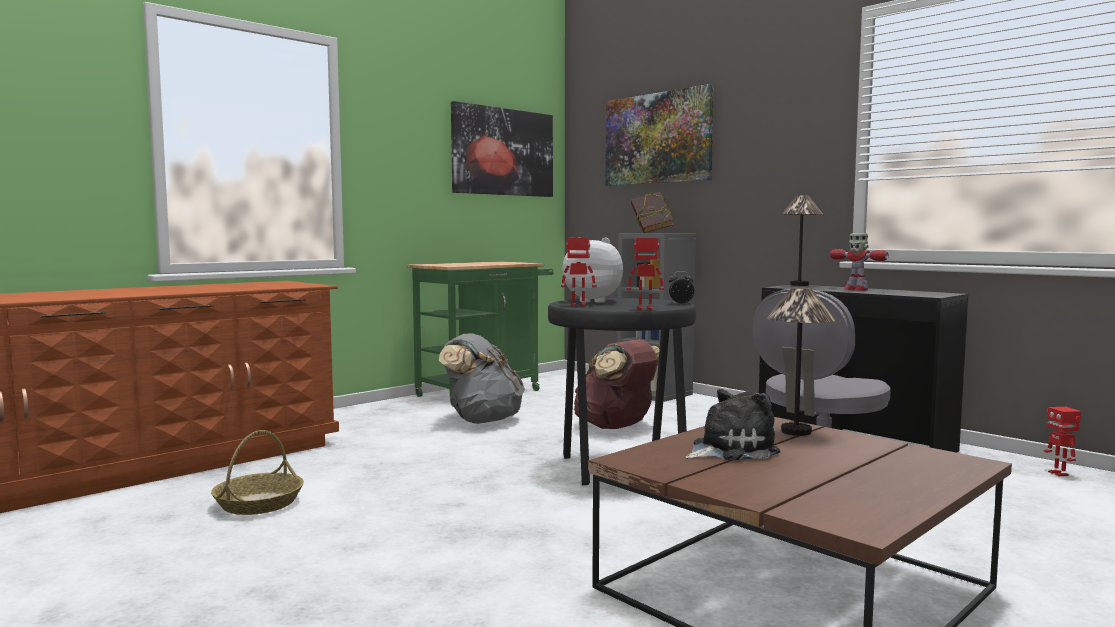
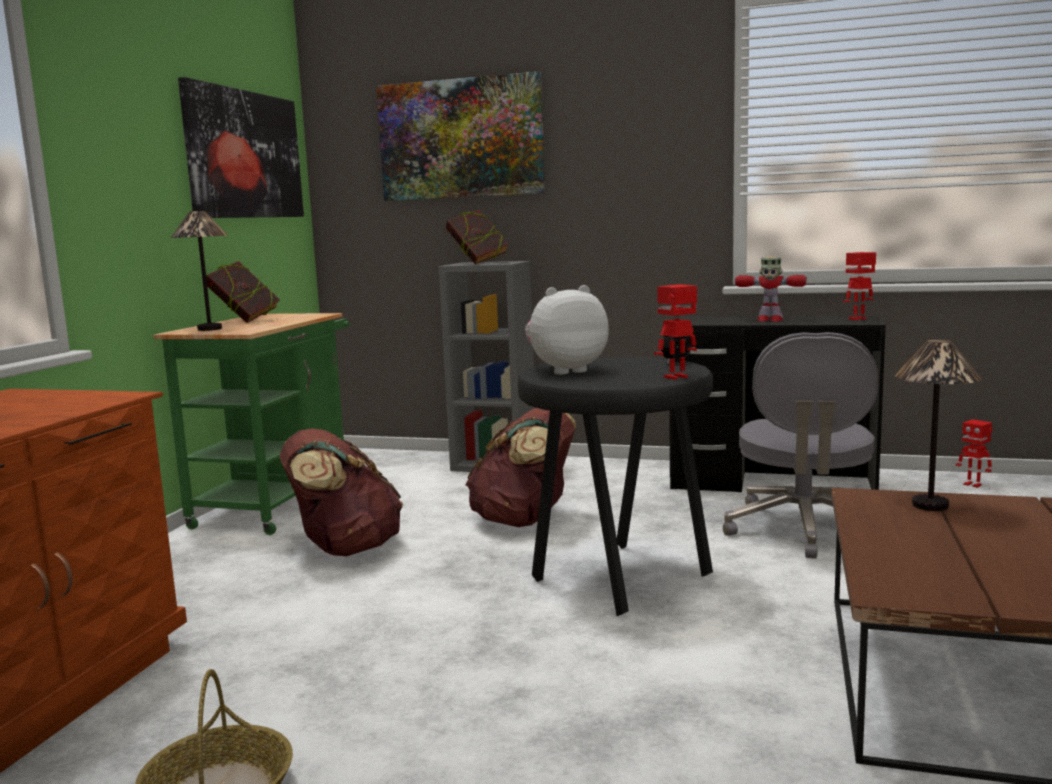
camera: 30 degrees left, 5 degrees up
(475, 263) = (245, 321): none -> book
(482, 420) = (344, 548): grey backpack -> brown backpack
(578, 305) = (581, 381): toy robot -> toy robot (858, 319)
(730, 449) = (937, 547): plush toy -> none
(799, 285) = (690, 318): table lamp -> table lamp (210, 329)

